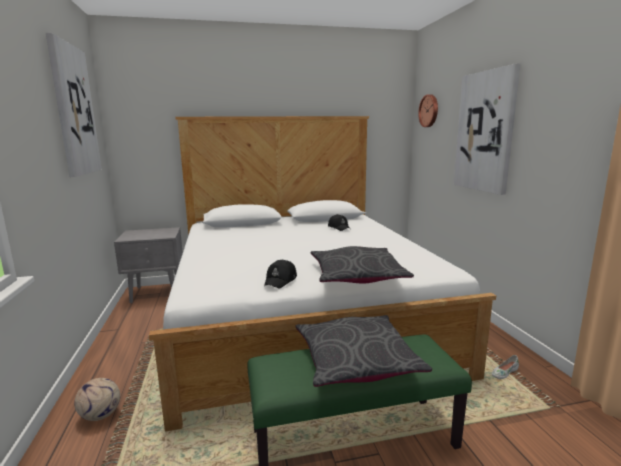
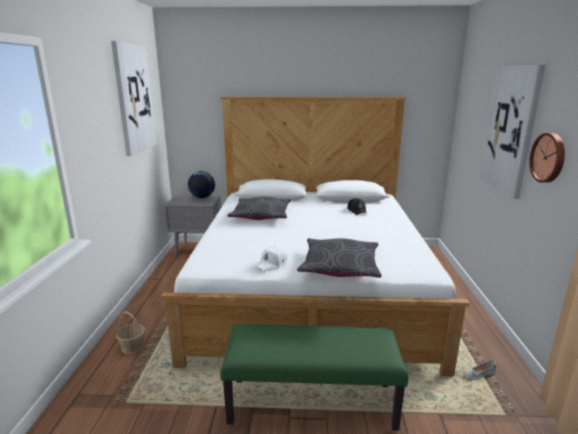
camera: 15 degrees right, 5 degrees up
(100, 415) = (133, 346): football -> basket
(158, 231) = (202, 197): none -> globe
(281, 280) = (272, 263): black cap -> white cap
(356, 360) = (313, 342): grey pillow -> grey pillow (261, 215)
(429, 111) = (470, 95): wall clock -> wall clock (549, 158)

